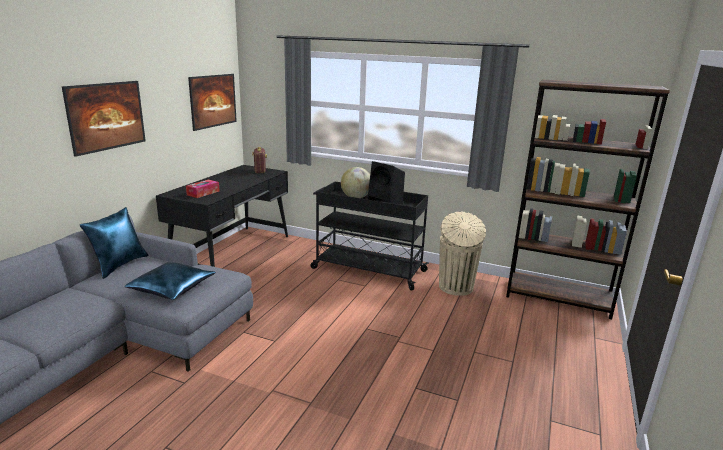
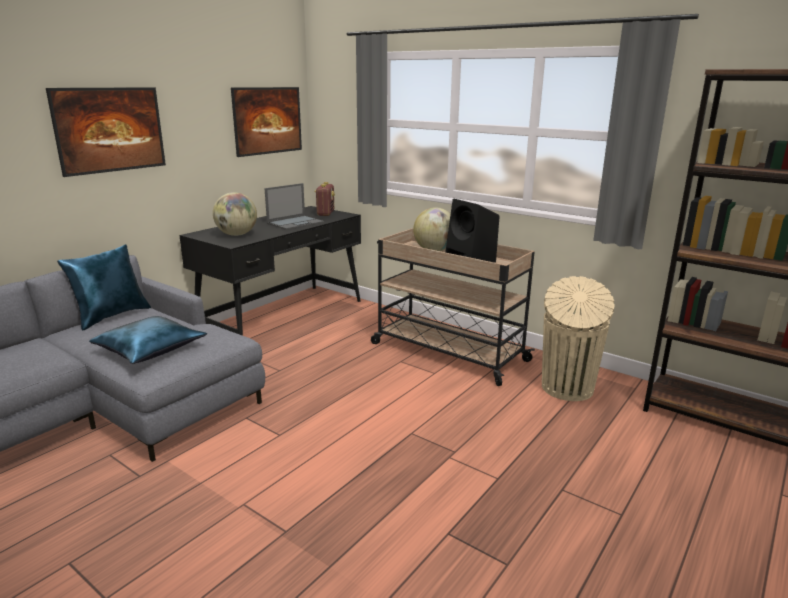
camera: 15 degrees right, 0 degrees up
(203, 193) = (236, 235): tissue box -> globe
(242, 180) = (296, 223): none -> laptop
(367, 269) = (446, 351): black cart -> beige cart

